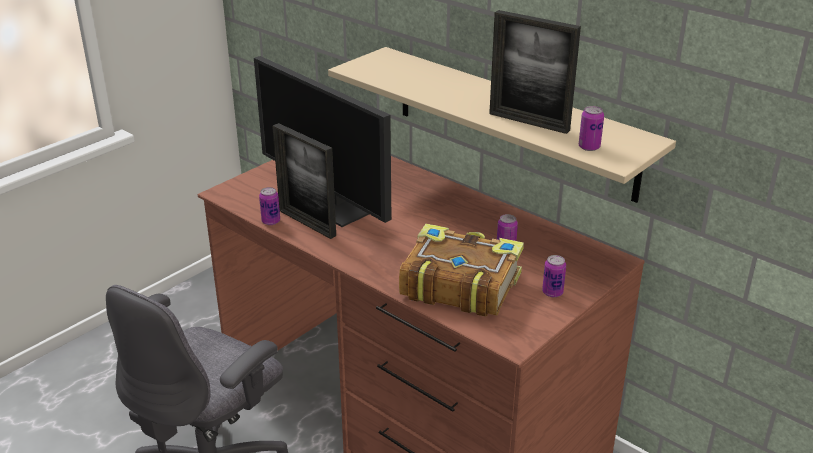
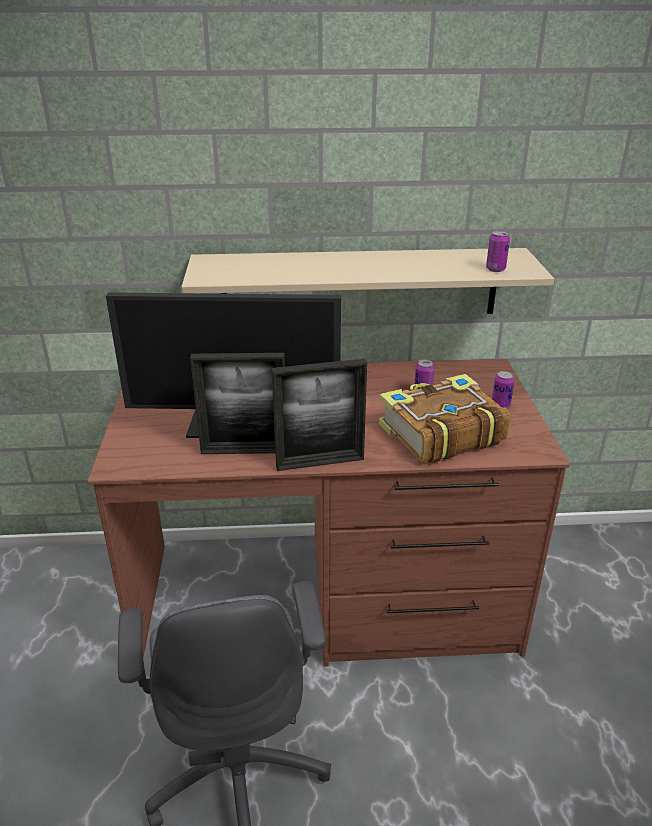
camera: 45 degrees left, 0 degrees up
(271, 221) = (209, 466): can -> none
(529, 122) = (424, 268): picture frame -> picture frame (320, 462)

